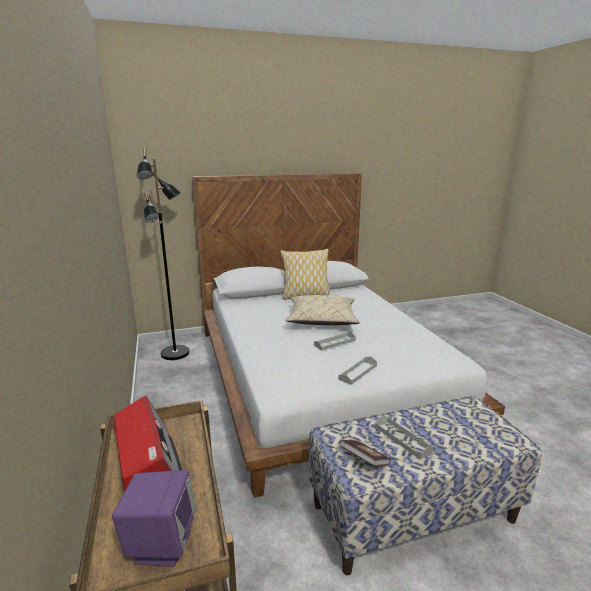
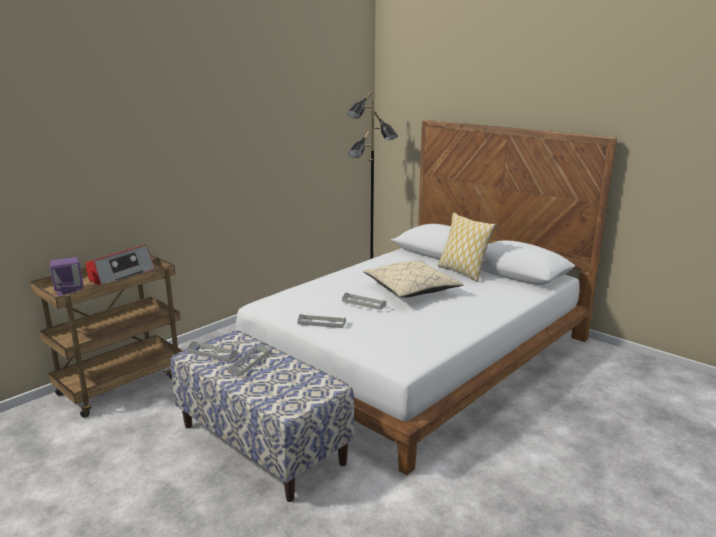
camera: 60 degrees right, 0 degrees up
(364, 460) = (212, 353): book -> grey tray

